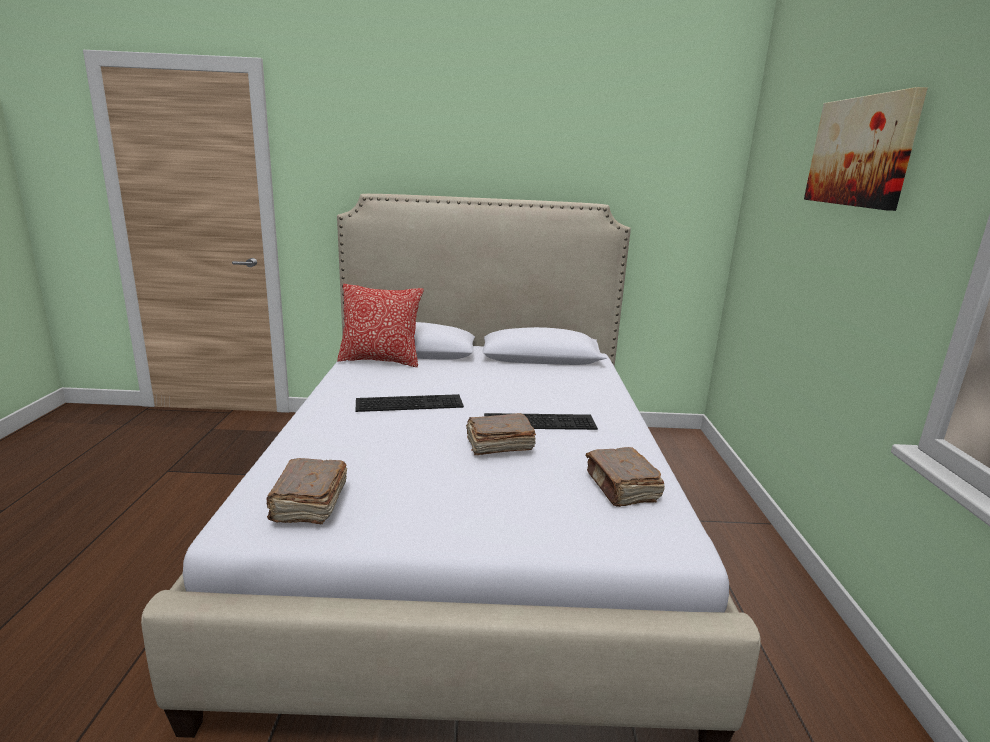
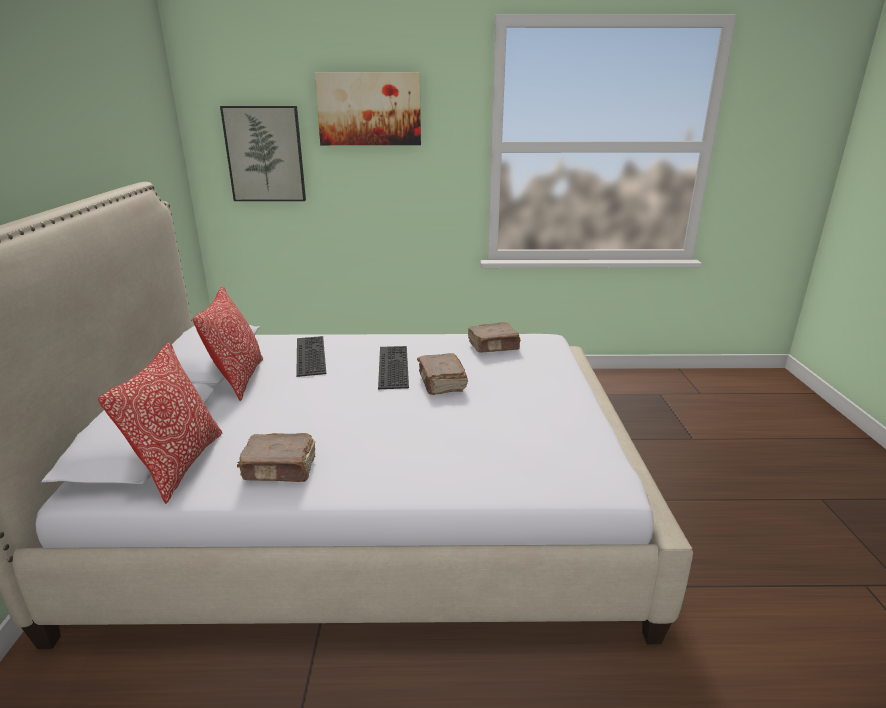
camera: 90 degrees left, 5 degrees up
(308, 504) = (571, 452): brown book -> brown book (280, 469)
(410, 402) = (346, 427): keyboard -> keyboard (309, 355)
(509, 366) = (238, 379): none -> pillow
(775, 206) = (265, 154): none -> picture

